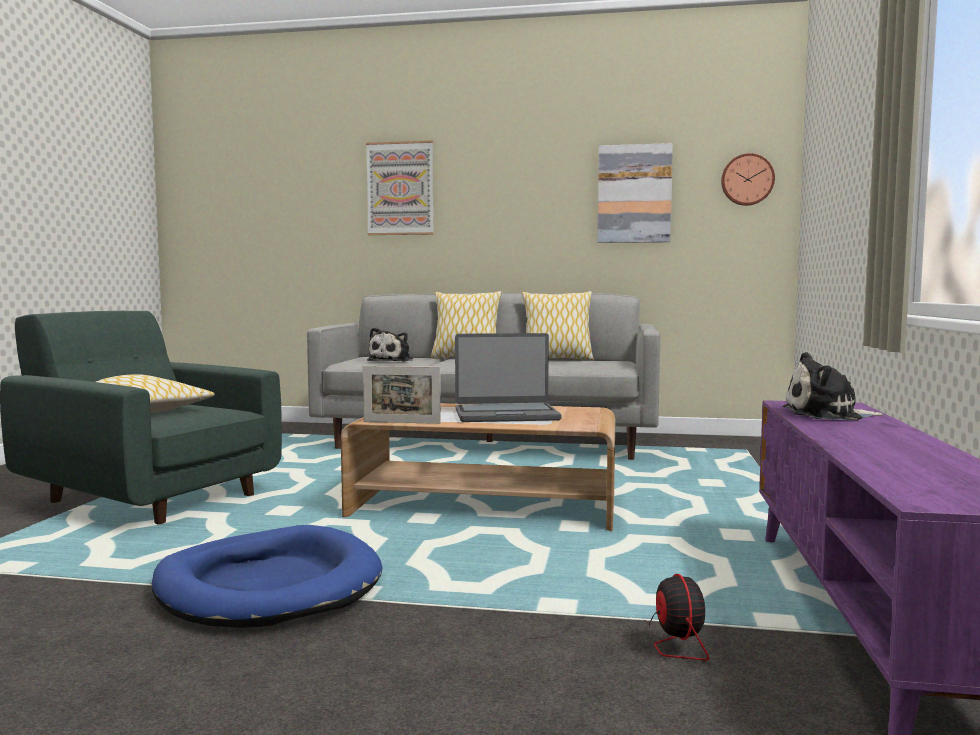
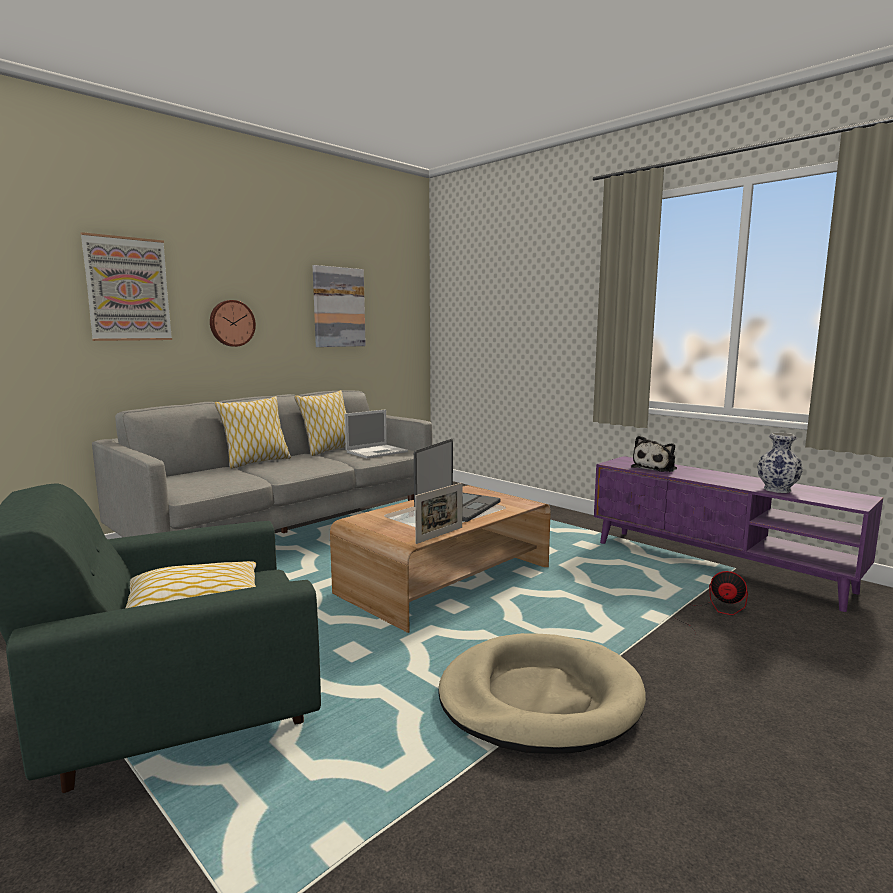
camera: 55 degrees left, 5 degrees up
(268, 586) = (539, 698): blue dog bed -> beige dog bed
(392, 361) = (212, 479): plush toy -> none
(590, 365) = (377, 452): none -> laptop
(747, 180) = (404, 300): wall clock -> wall clock (231, 323)
(889, 461) = (776, 489): none -> vase

